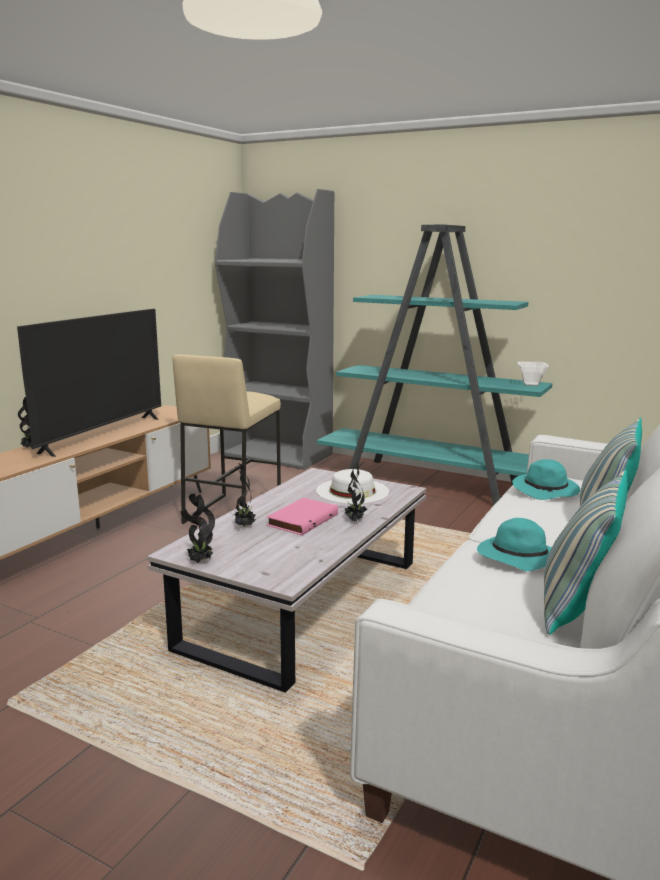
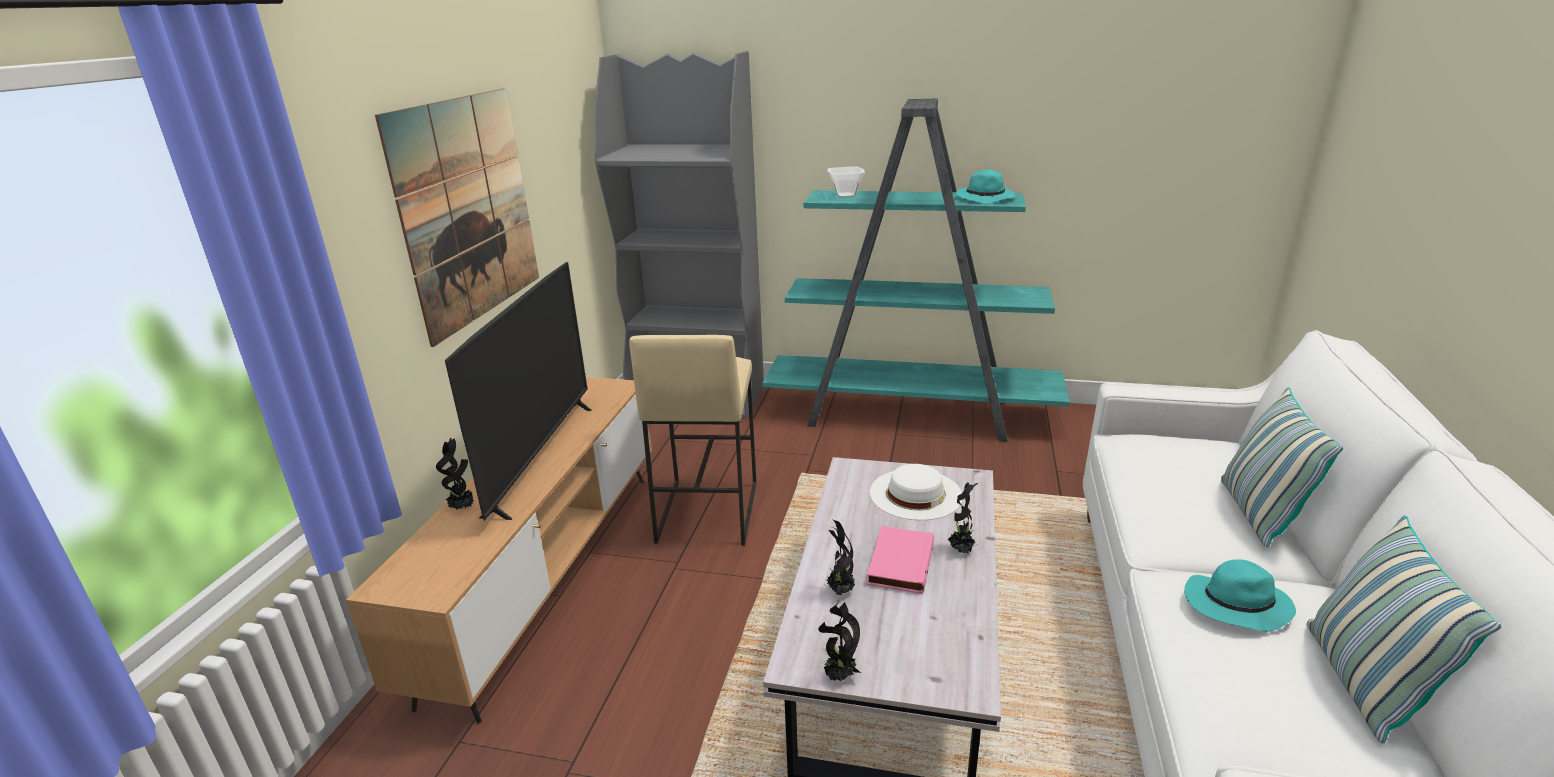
camera: 15 degrees left, 10 degrees up
(94, 266) = (468, 210): none -> picture
(531, 384) = (1031, 293): bowl -> bowl (846, 195)
(546, 491) = (1161, 470): turquoise hat -> turquoise hat (986, 198)

